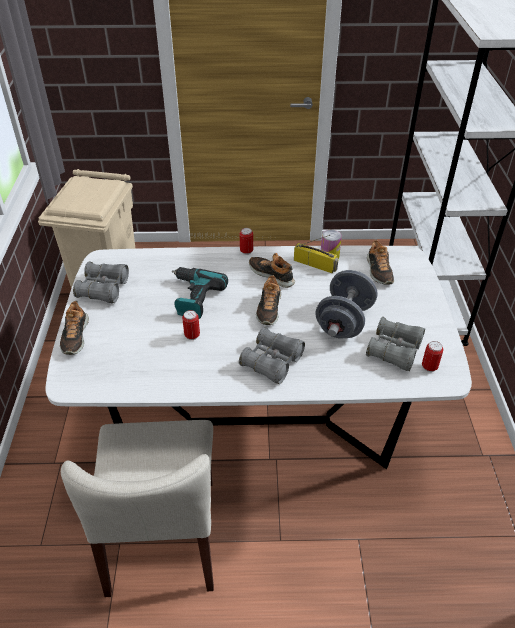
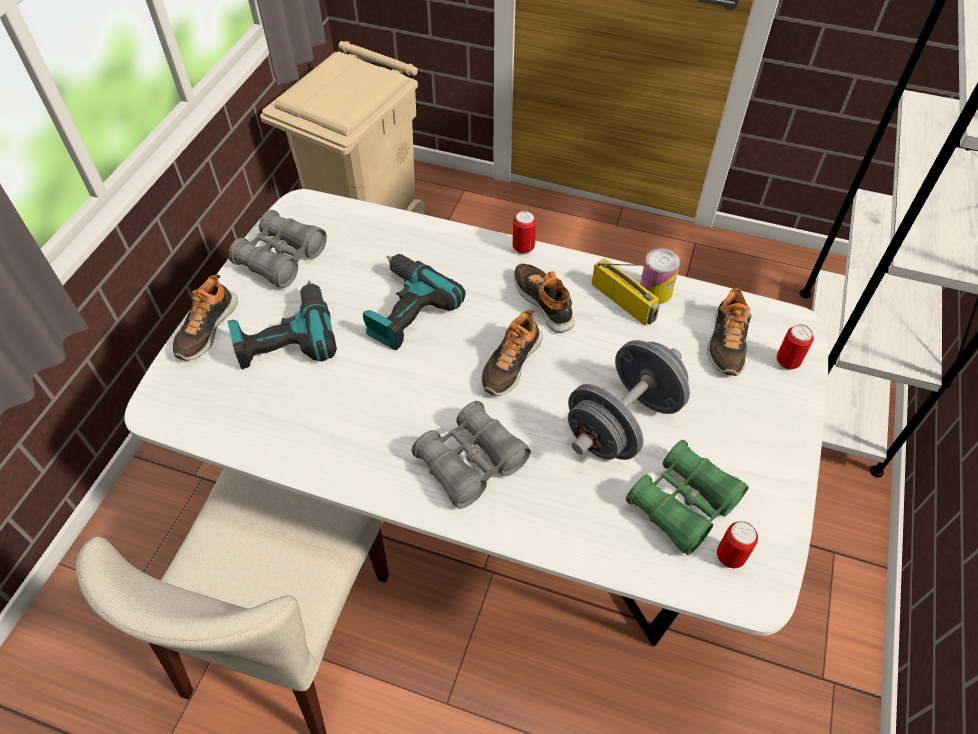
camera: 20 degrees right, 10 degrees up
(128, 328) = (285, 337): none -> power drill
(192, 336) = (371, 377): can -> can (787, 362)
(394, 350) = (683, 504): grey binoculars -> green binoculars

